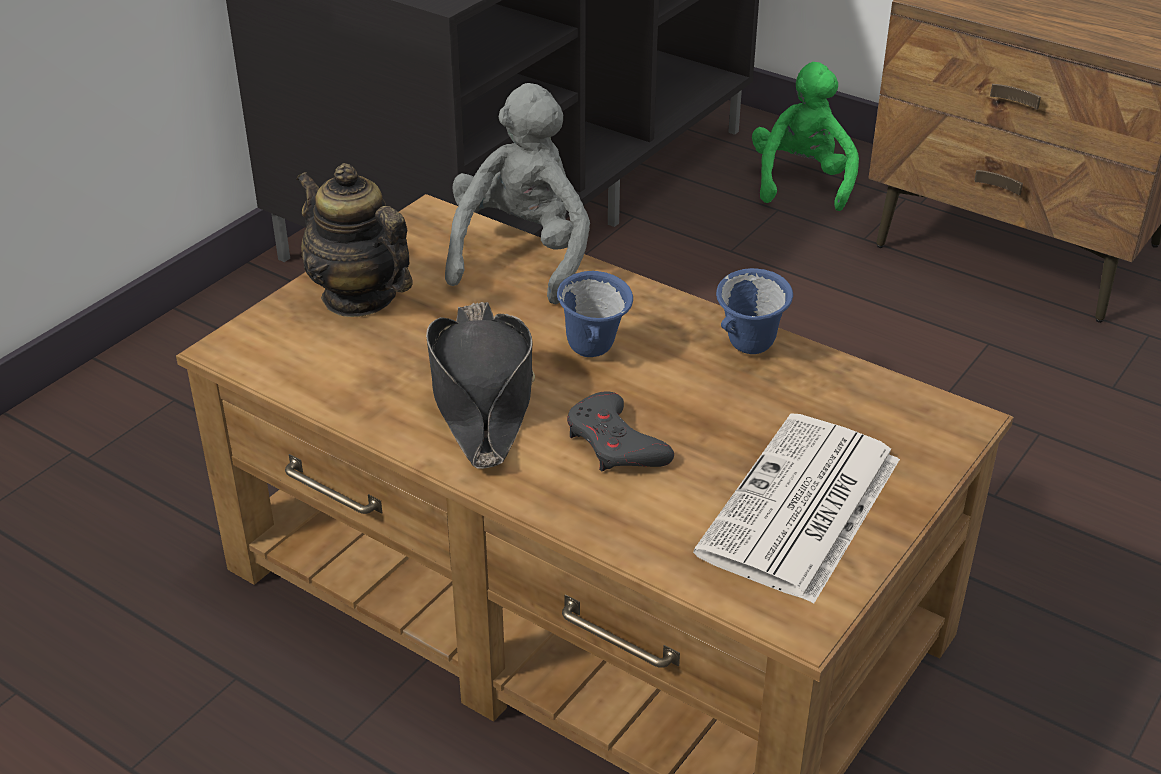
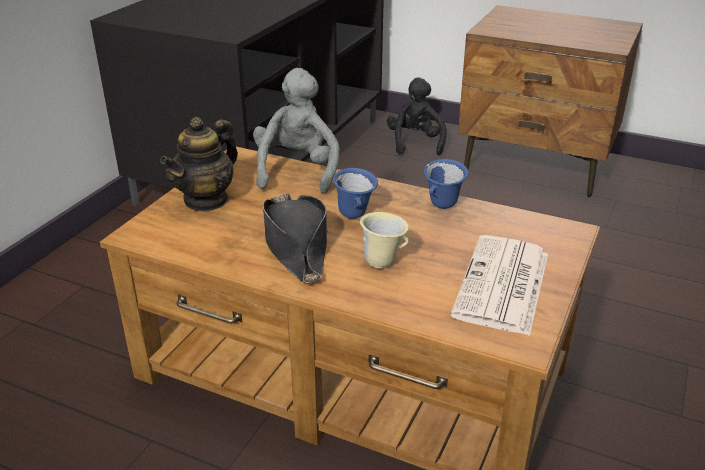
camera: 10 degrees left, 5 degrees down
(359, 297) = (206, 200): teapot -> teapot turned 90 degrees counterclockwise
(615, 443) = (383, 262): grey game controller -> beige mug
(801, 182) = (415, 143): green plush toy -> black plush toy

